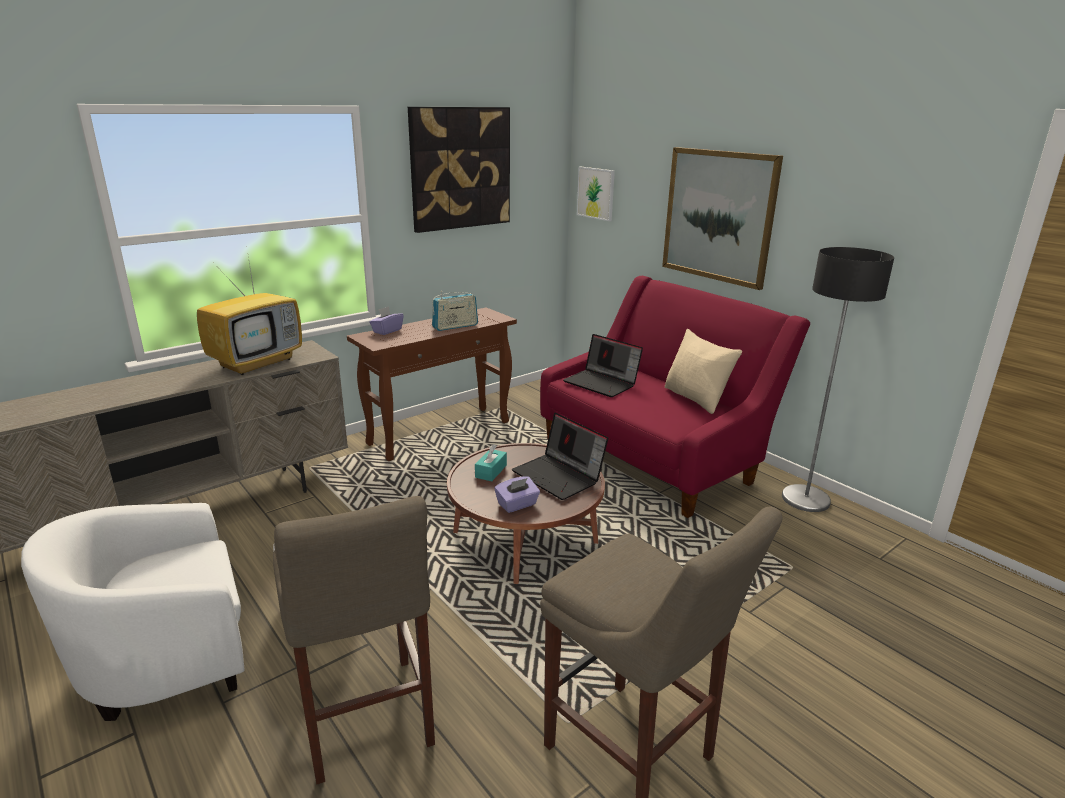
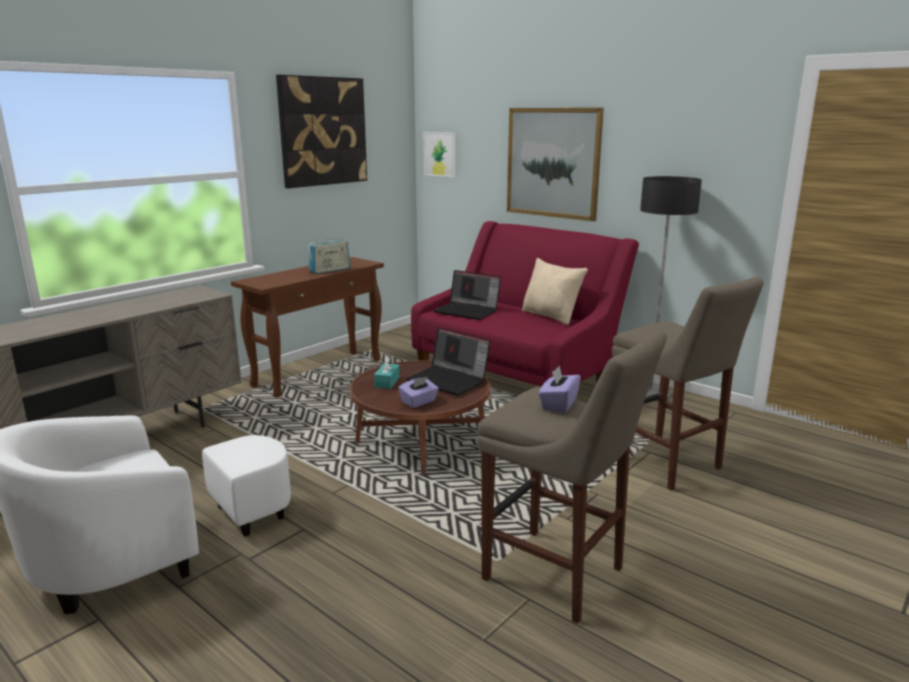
camera: 10 degrees left, 5 degrees down
(257, 362) = (155, 302): television -> none
(366, 723) = (320, 584): beige stool -> beige stool (668, 464)
(387, 331) = (268, 276): purple tissue box -> purple tissue box (558, 404)

